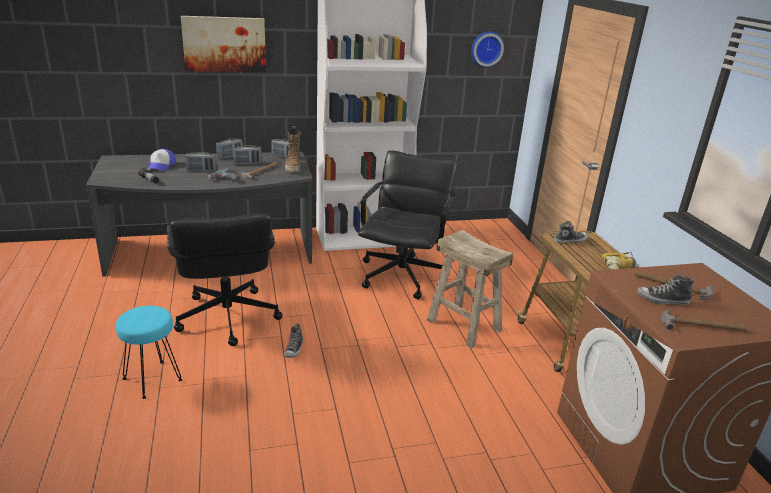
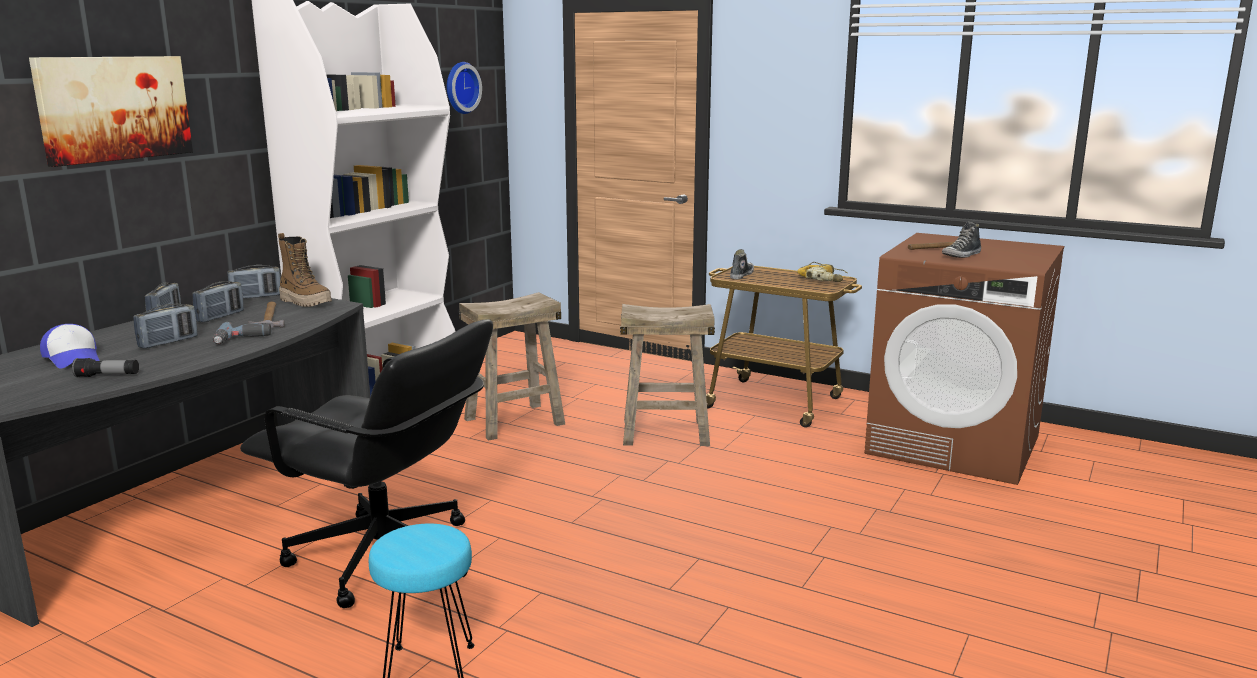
camera: 45 degrees left, 10 degrees down
(294, 349) = (543, 539): shoe -> none
(402, 275) = (514, 421): black office chair -> beige stool
(703, 326) = (1016, 259): hammer -> none

